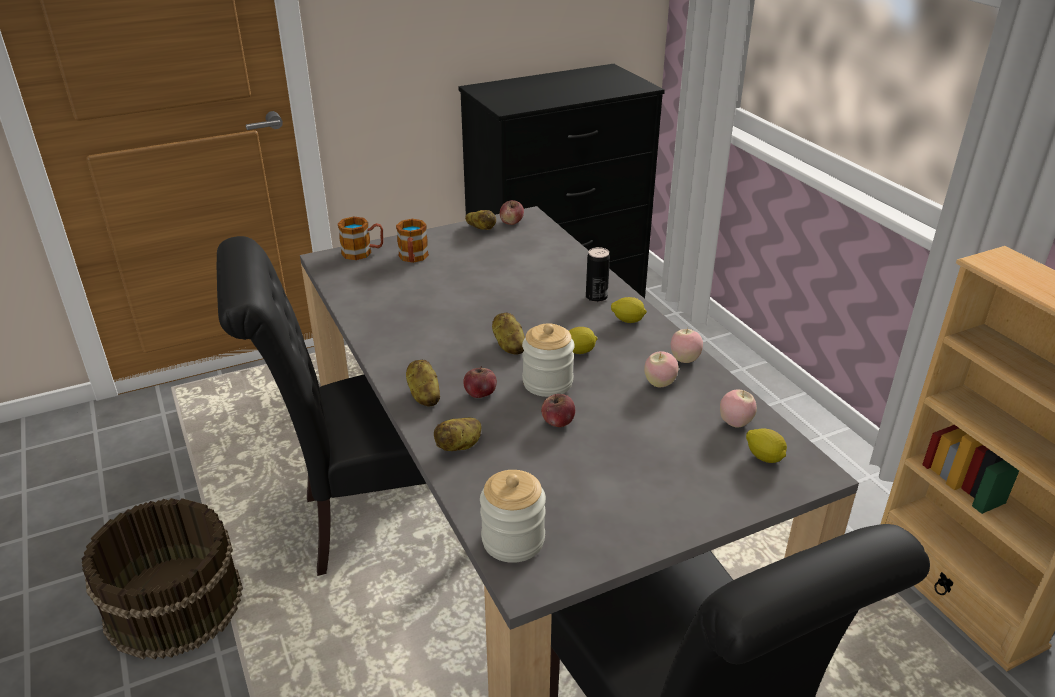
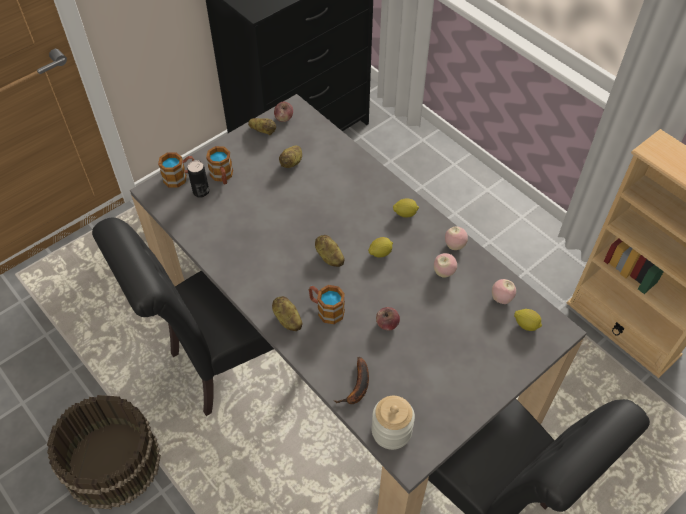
camera: 15 degrees left, 20 degrees up
(460, 446) = (329, 361): potato -> potato (292, 163)
(480, 394) = (326, 309): apple -> mug
(485, 481) = (357, 387): none -> banana
(547, 382) = (368, 288): jar -> none
(596, 297) = (375, 193): can -> can (201, 192)

